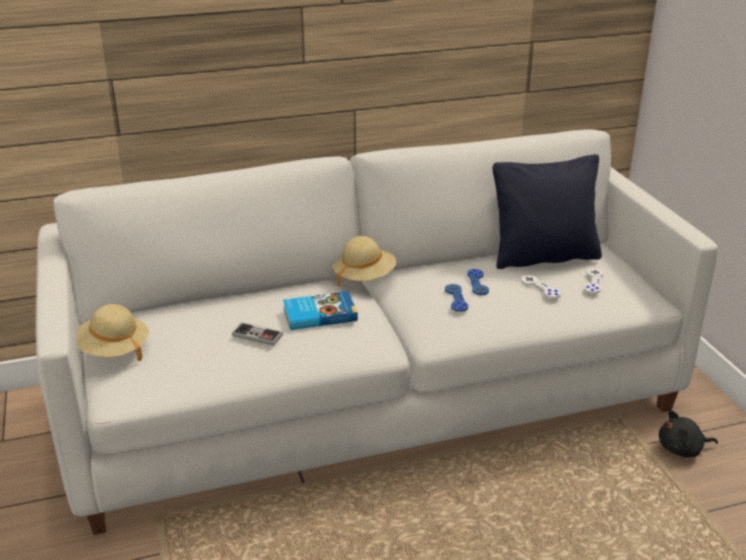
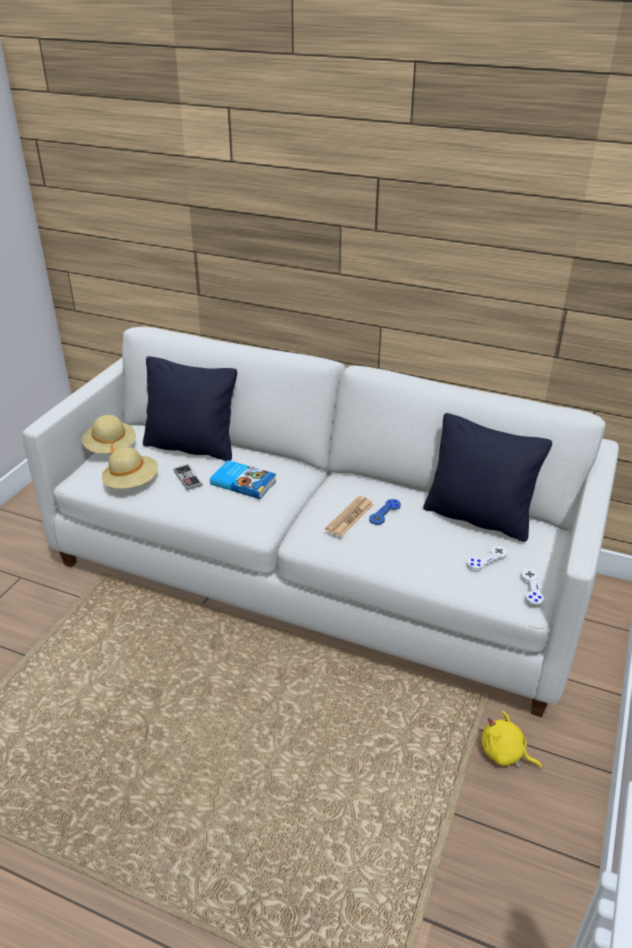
camera: 40 degrees right, 5 degrees up
(211, 309) = (192, 447): none -> black pillow
(364, 277) = (317, 469): beige hat -> beige hat (132, 483)
(456, 299) = (350, 517): blue game controller -> newspaper
(540, 288) = (430, 541): white game controller -> white game controller (531, 587)
(682, 449) = (505, 753): black plush toy -> yellow plush toy

